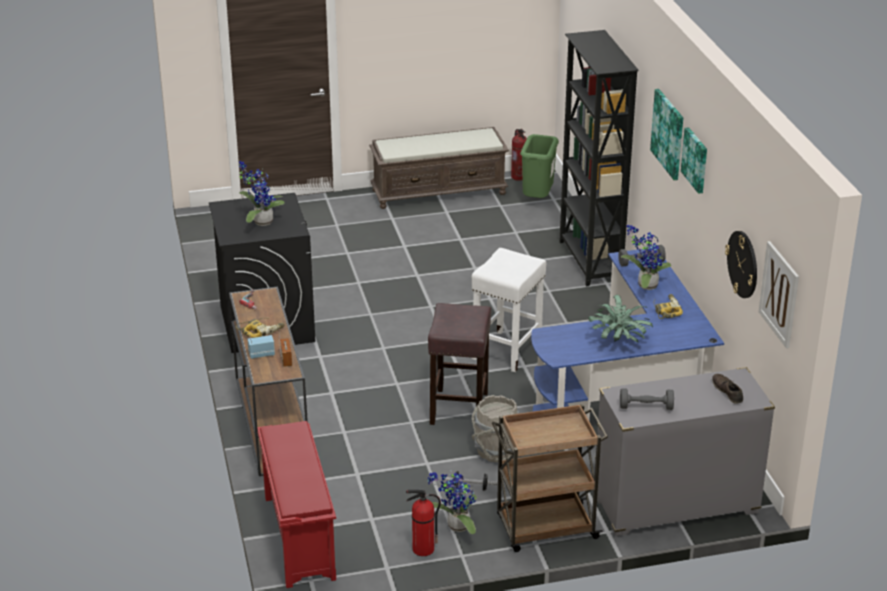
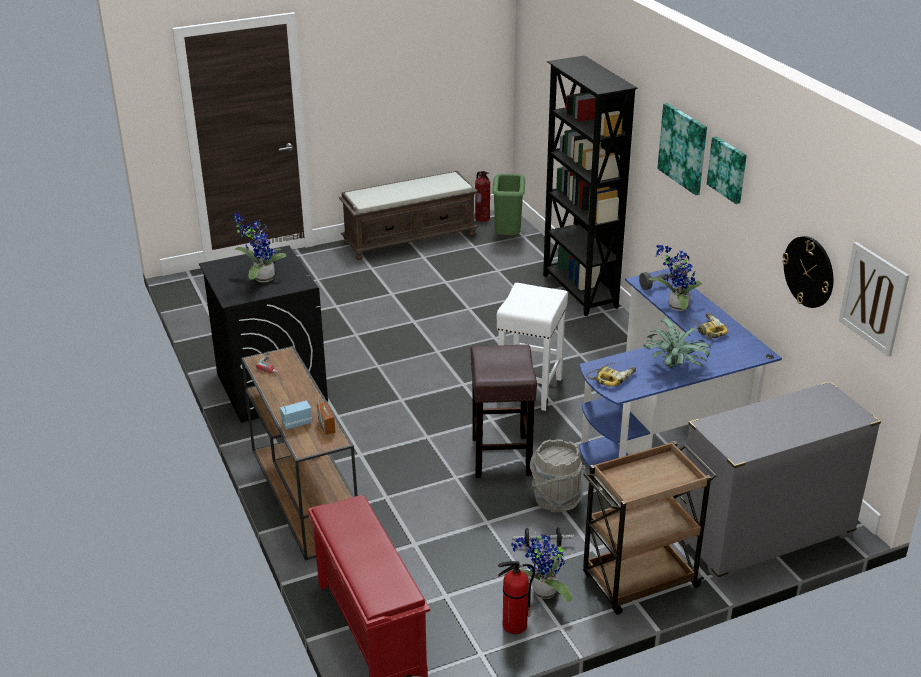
camera: 10 degrees left, 0 degrees up
(261, 330) = (288, 396): power drill -> power drill (612, 377)
(646, 407) = (748, 437): grey dumbbell -> none
(727, 391) = (824, 410): brown shoe -> none

